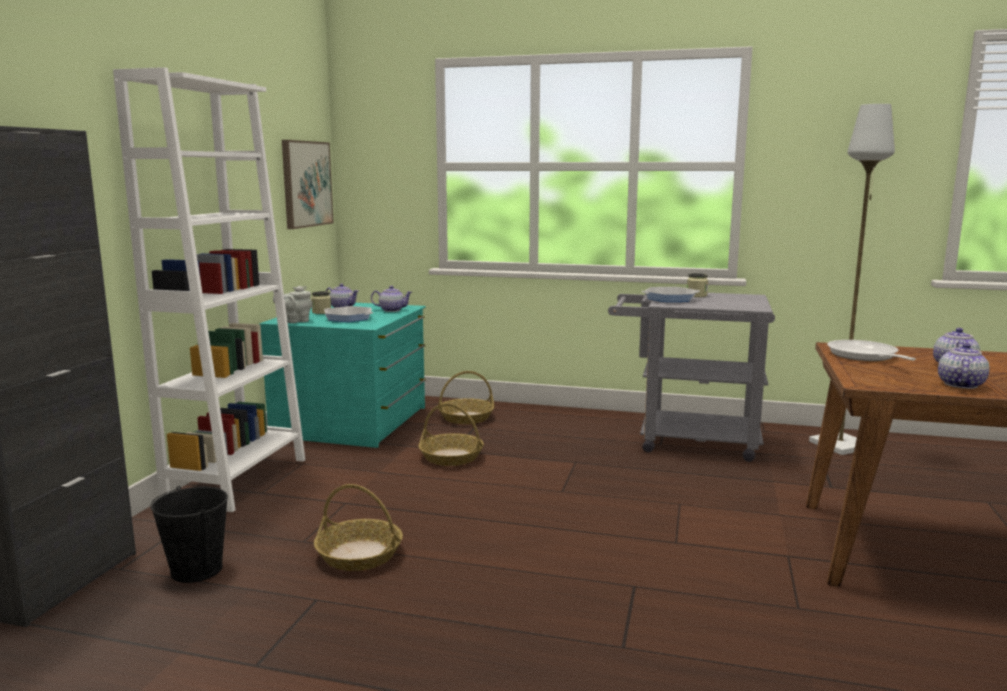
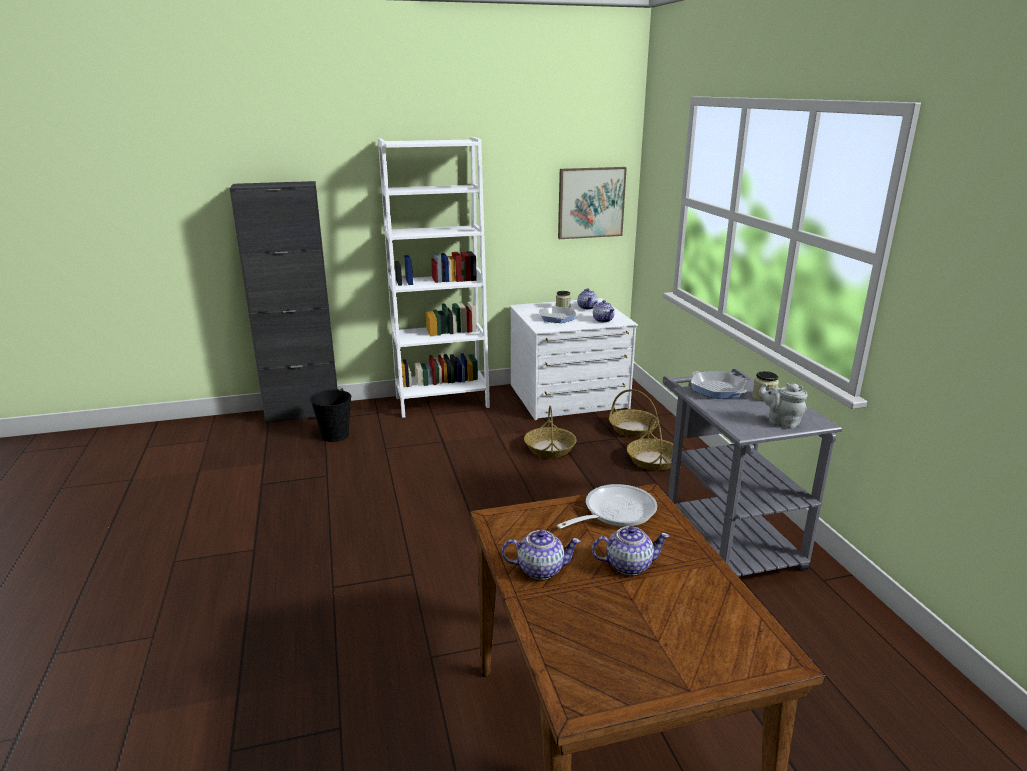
camera: 60 degrees right, 10 degrees up
(296, 321) = (526, 310): grey teapot -> grey teapot (781, 422)
(353, 422) = (568, 397): turquoise dresser -> white dresser
(360, 555) = (382, 469): basket -> basket (653, 460)
(841, 445) = (855, 643): grey floor lamp -> none

